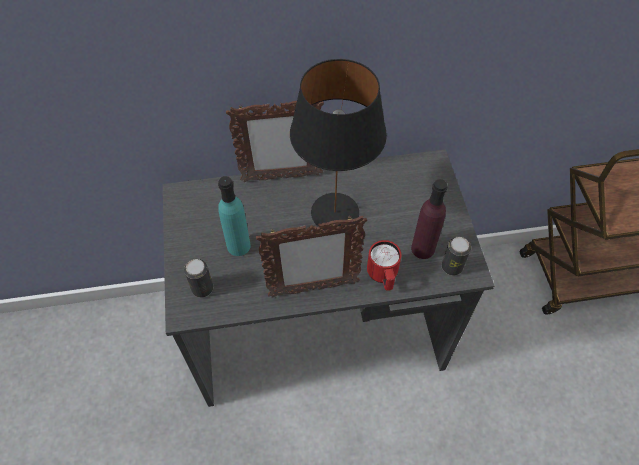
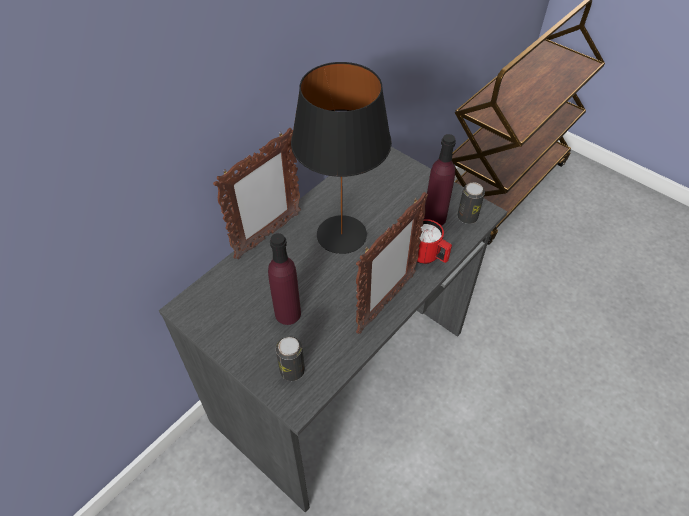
camera: 40 degrees left, 5 degrees down
(238, 245) = (287, 313): turquoise bottle -> purple bottle

